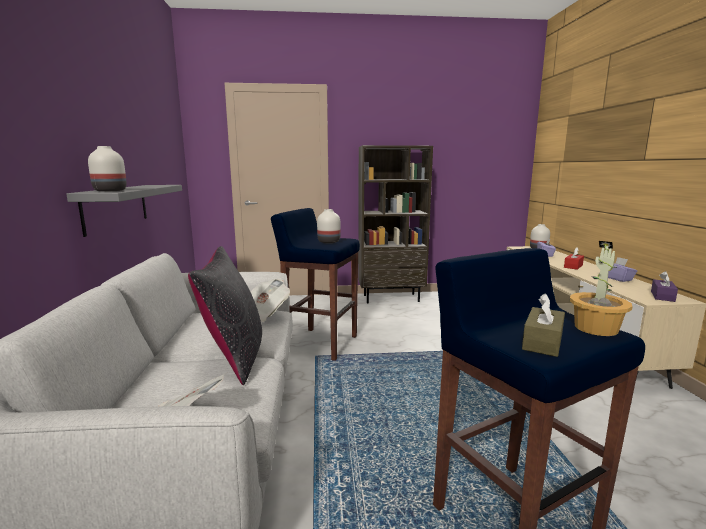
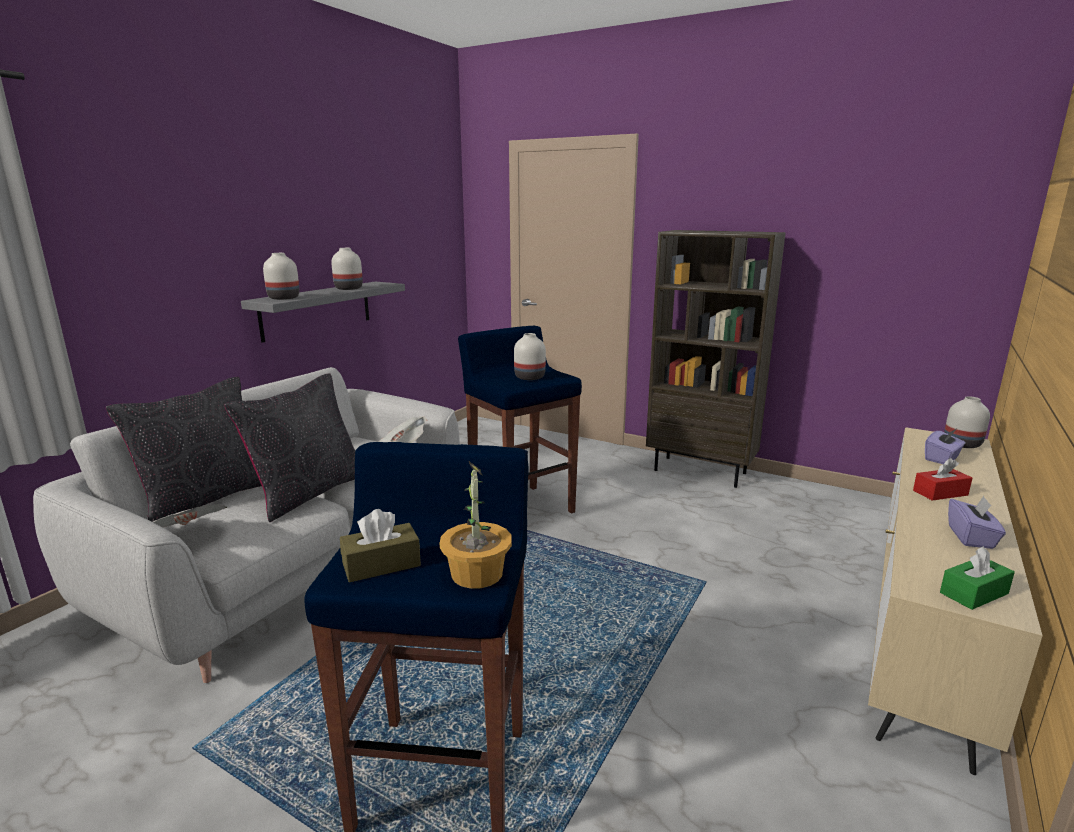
camera: 35 degrees right, 5 degrees up
(137, 389) = (206, 498): none -> black pillow
(145, 186) = (348, 288): none -> white vase
(662, 296) = (974, 593): purple tissue box -> green tissue box

